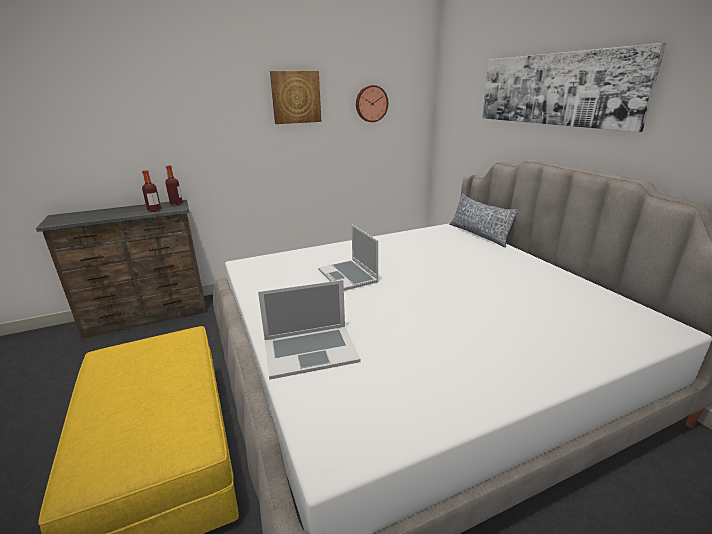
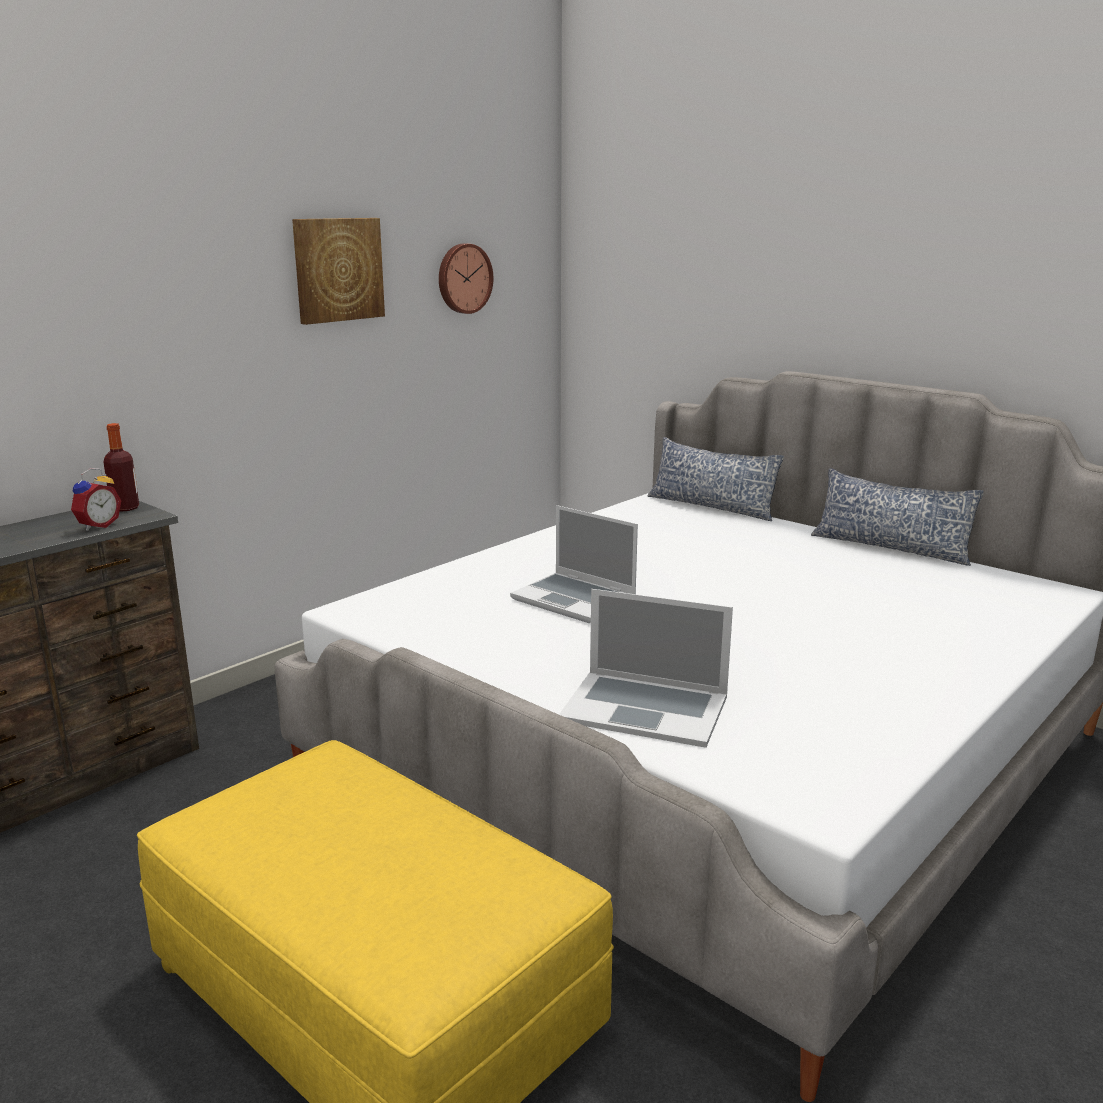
camera: 25 degrees left, 5 degrees down
(154, 210) = (97, 526): bottle -> alarm clock
(310, 350) = (645, 708): laptop -> laptop turned 60 degrees clockwise
(554, 89) = (813, 260): picture -> none
(567, 274) = (890, 547): none -> pillow

